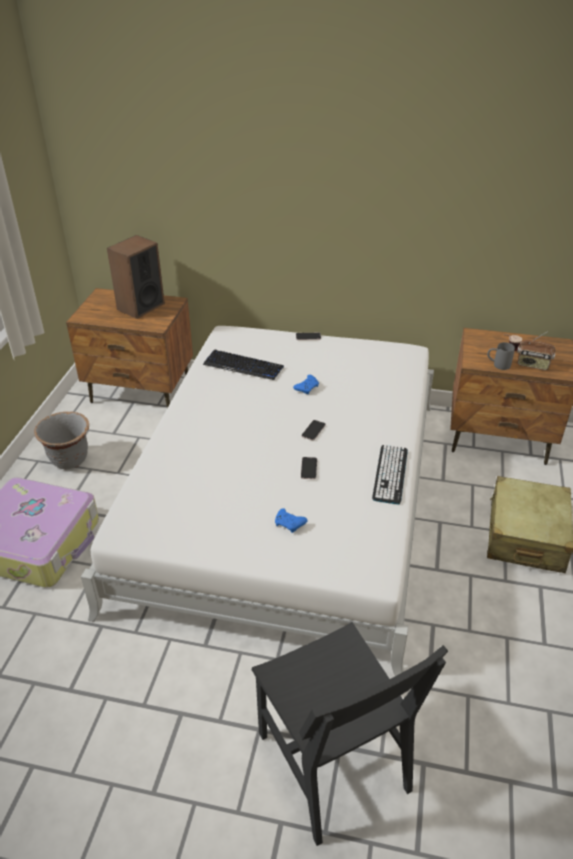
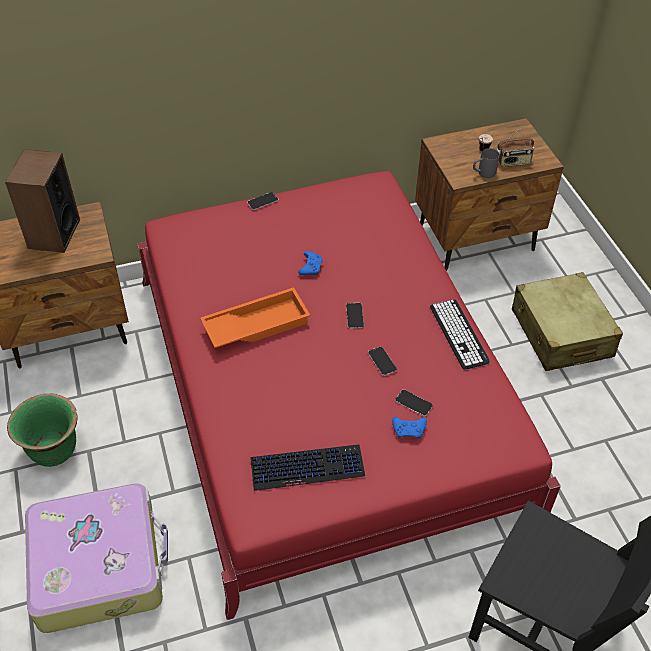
camera: 30 degrees left, 10 degrees up
(70, 460) = (54, 451): grey planter -> green planter
(234, 409) = (256, 324): none -> orange tray
(243, 366) = (222, 266): keyboard -> keyboard (307, 468)
(286, 497) = (325, 390): white bed -> red bed
(310, 507) = (413, 403): none -> phone

